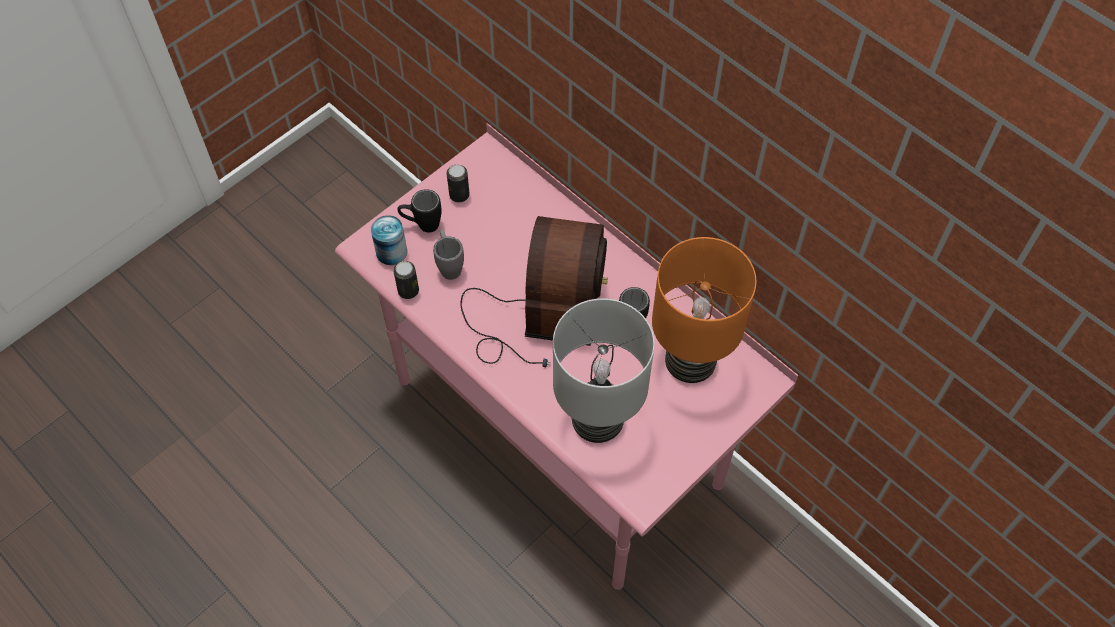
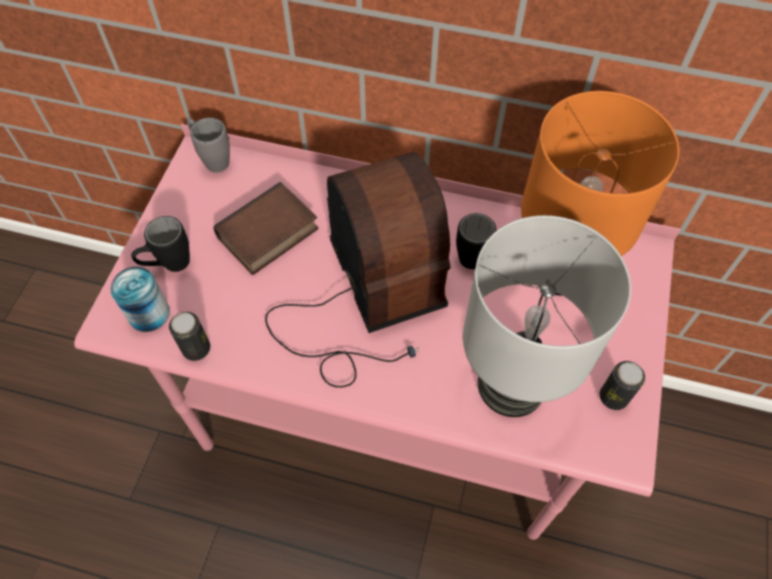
camera: 30 degrees left, 0 degrees up
(449, 265) = (228, 295): grey mug -> grey mug (212, 159)
(459, 195) = (193, 213): can -> can (613, 397)
(500, 236) = (268, 235): none -> book

